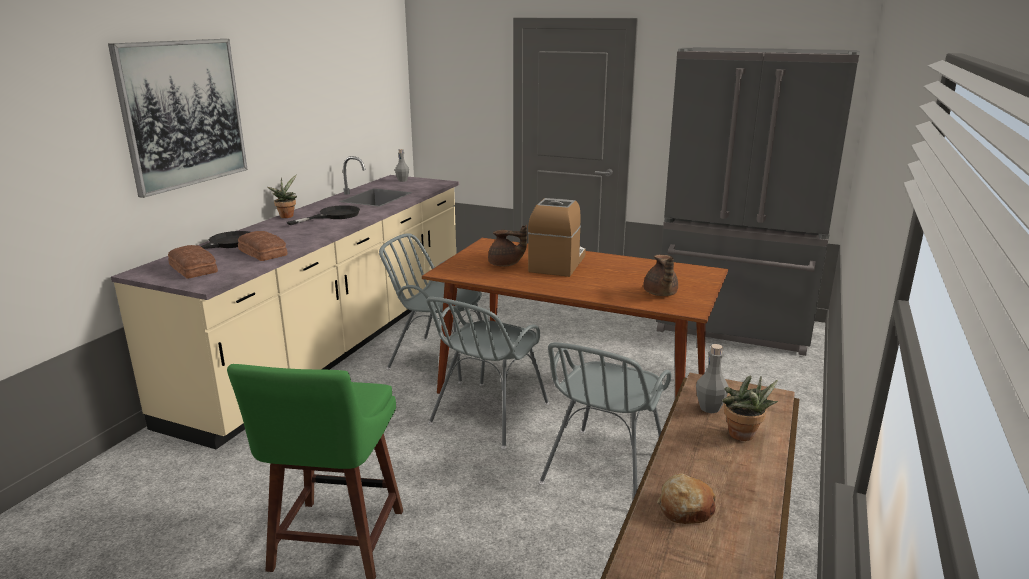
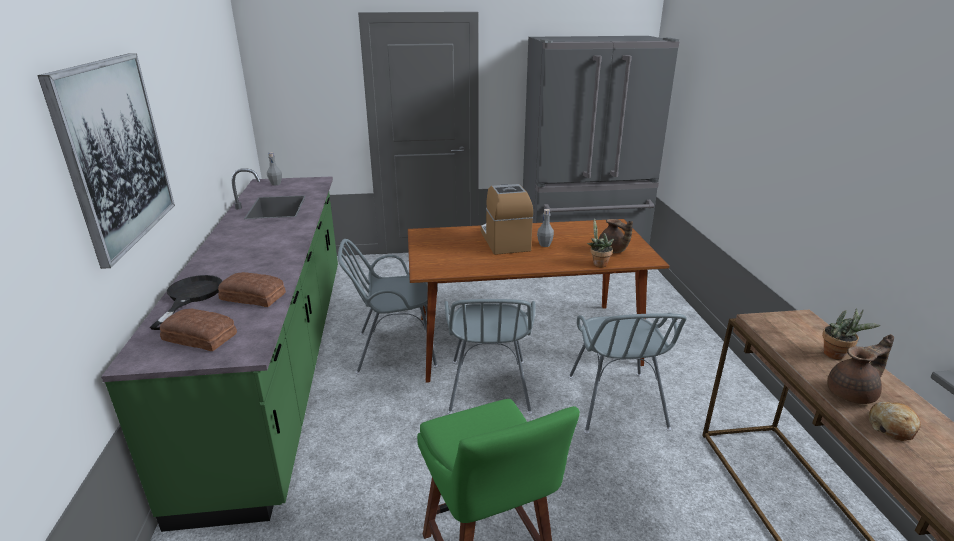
camera: 30 degrees left, 5 degrees up
(287, 216) = (211, 246): potted plant -> potted plant (598, 263)
(333, 216) = (264, 236): black frying pan -> none
(336, 344) = (279, 364): beige counter -> green counter
(505, 264) = (465, 251): brown teapot -> brown teapot (853, 394)
(709, 408) = (789, 339): grey bottle -> grey bottle (544, 245)

